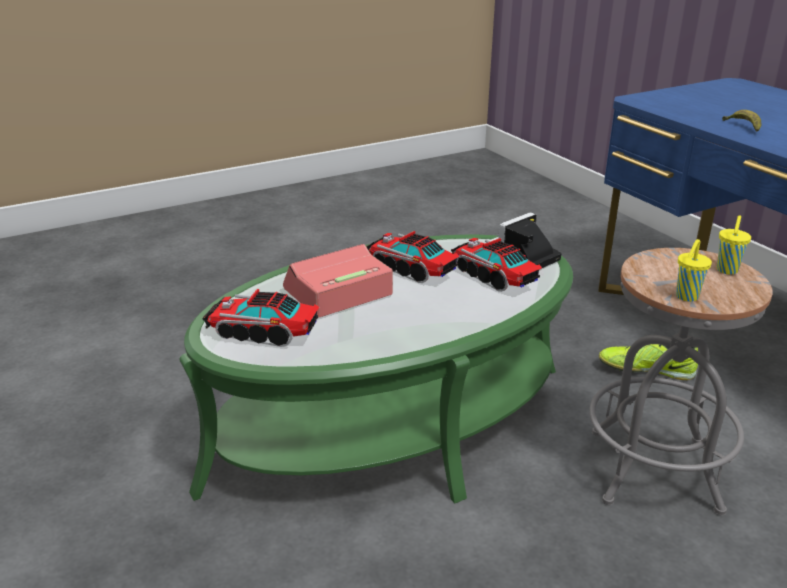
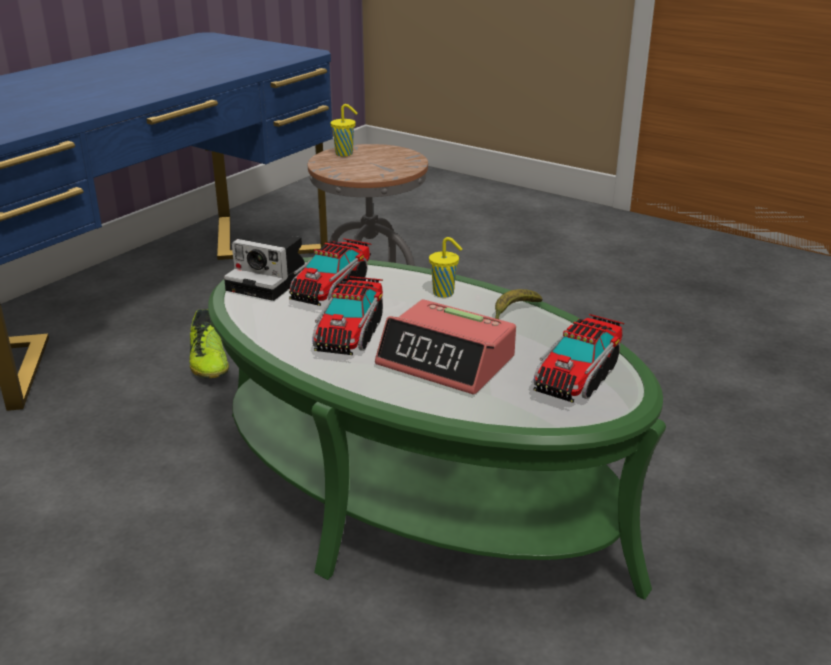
camera: 115 degrees left, 0 degrees up
(262, 333) = (577, 376): toy truck -> toy truck turned 45 degrees clockwise
(686, 297) = (407, 162): yellow cup -> yellow cup (445, 293)
(743, 127) = (76, 107): banana -> banana (513, 313)

